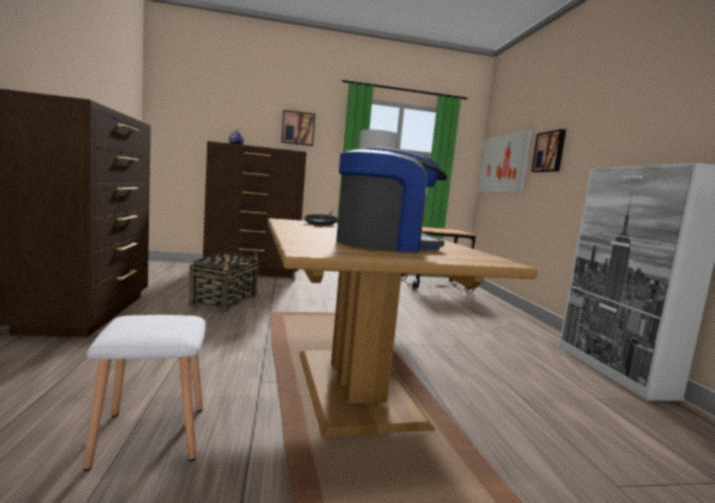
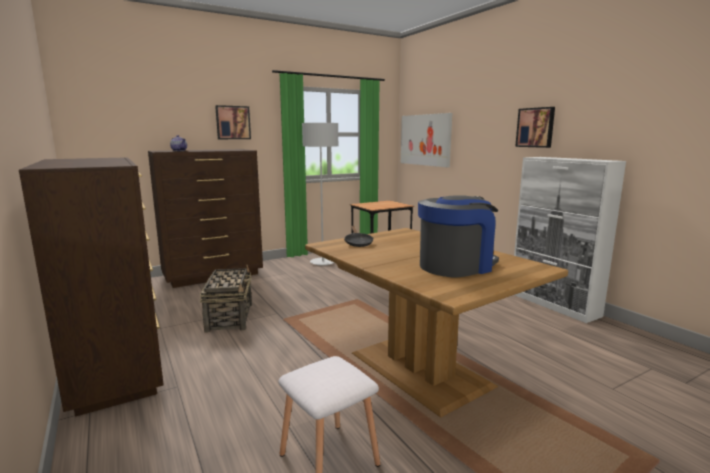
camera: 20 degrees left, 5 degrees up
(549, 152) = (473, 134): picture -> picture (535, 127)

